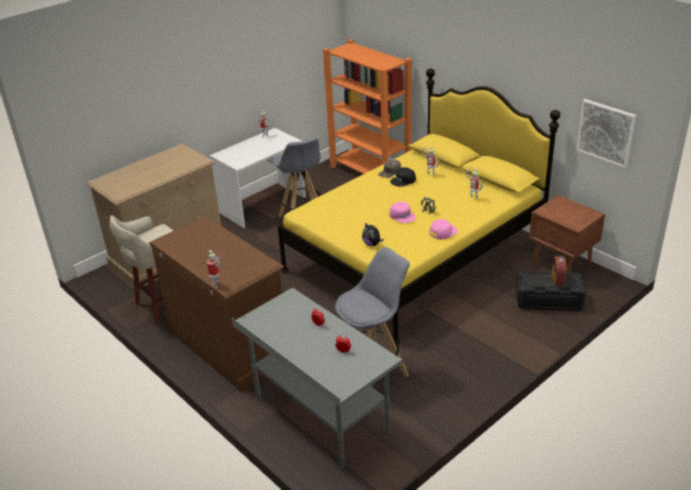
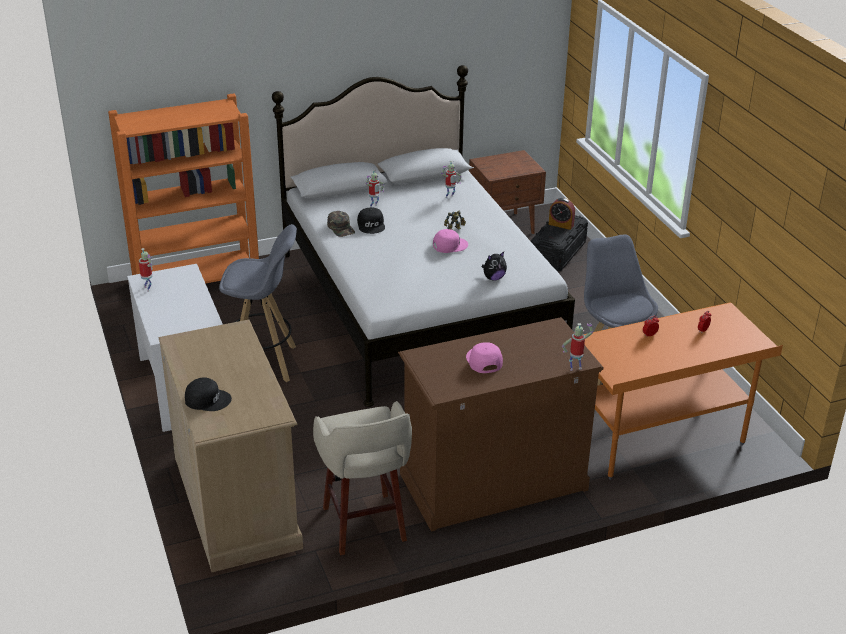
camera: 70 degrees left, 0 degrees up
(127, 173) = (207, 399): none -> black cap
(320, 417) = (659, 440): grey desk -> orange desk
(414, 257) = (418, 305): yellow bed -> white bed
(443, 232) = (502, 232): pink cap -> pink cap (483, 361)
(606, 132) = (513, 65): picture -> none

